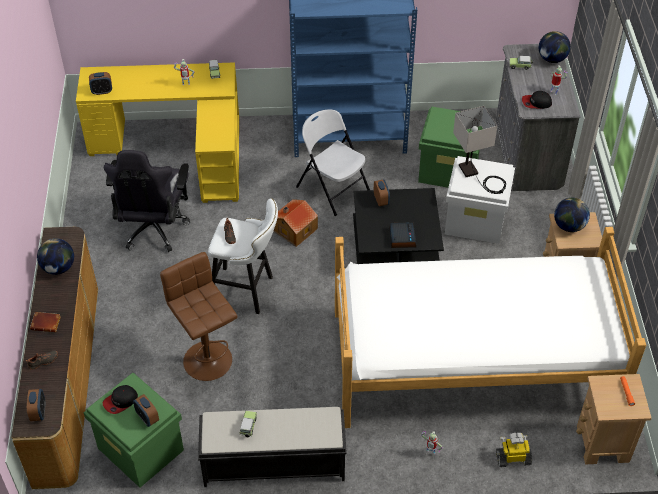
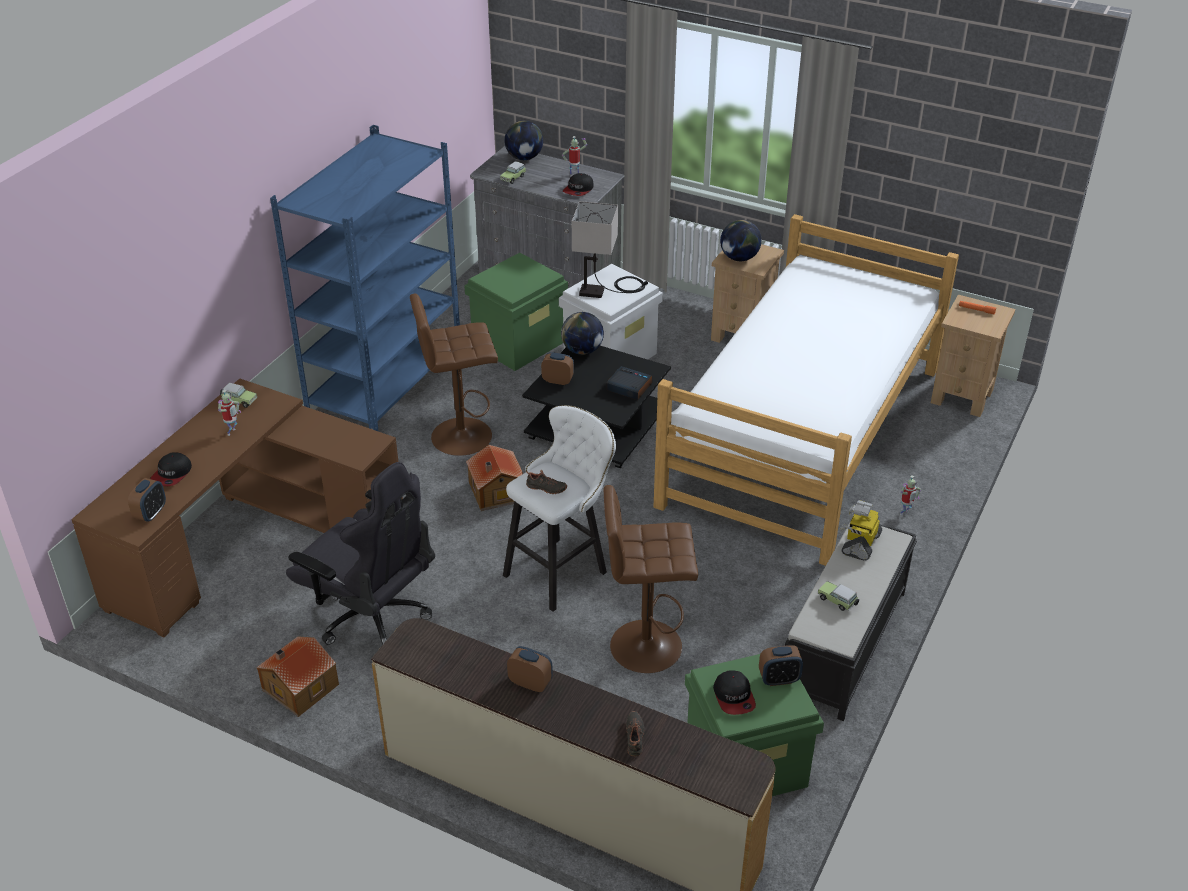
camera: 60 degrees left, 10 degrees down
(39, 412) = (726, 770): alarm clock -> alarm clock (530, 683)
(47, 323) = (564, 711): brown book -> none
(59, 268) = (467, 666): globe -> globe (582, 350)
(86, 225) = (299, 687): none -> toy house
(136, 82) = (172, 474): none -> cap
(179, 148) = (250, 540): yellow desk -> brown desk
(333, 188) = (460, 436): white chair -> brown stool
(513, 458) = (945, 459): toy robot -> toy robot (860, 543)

